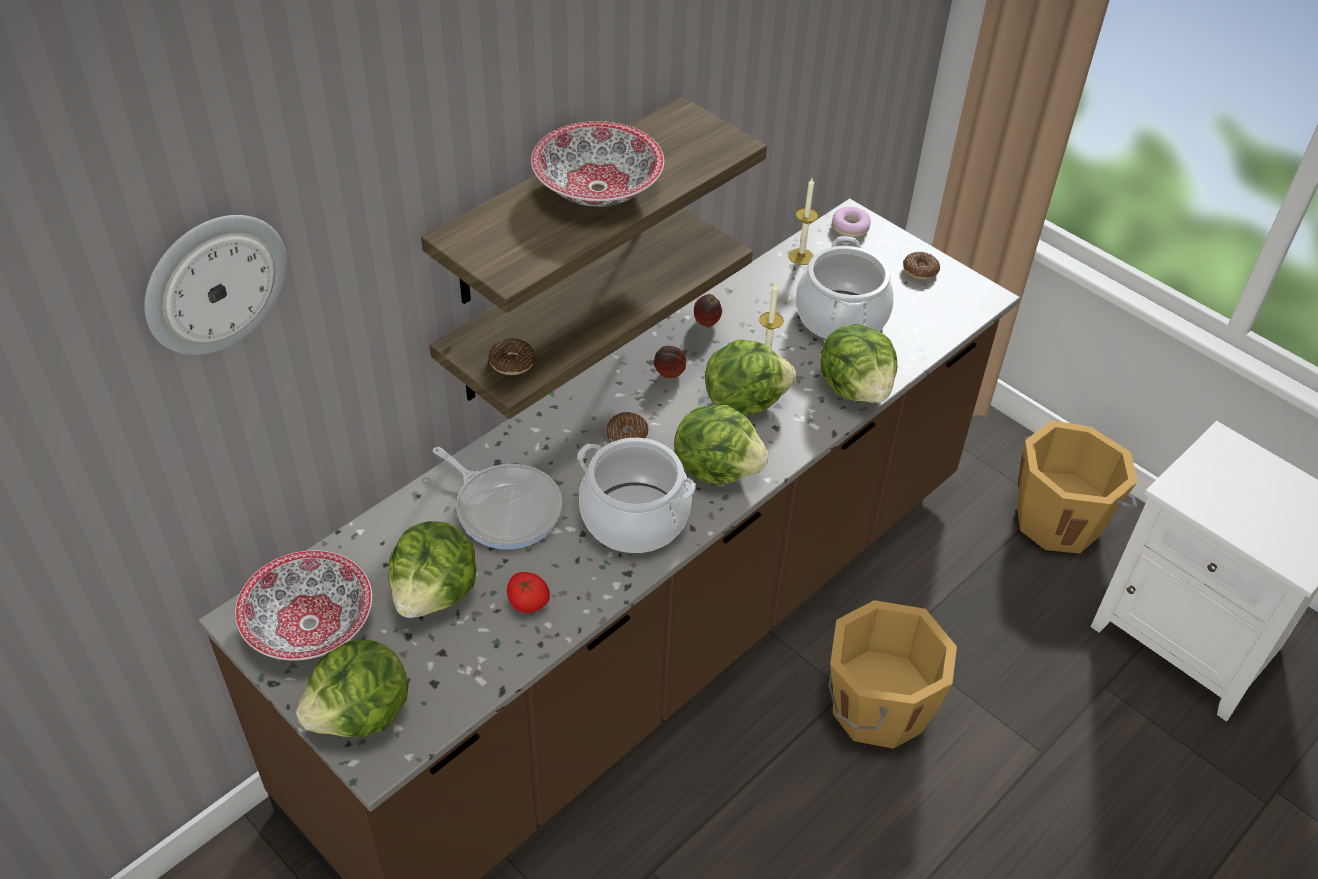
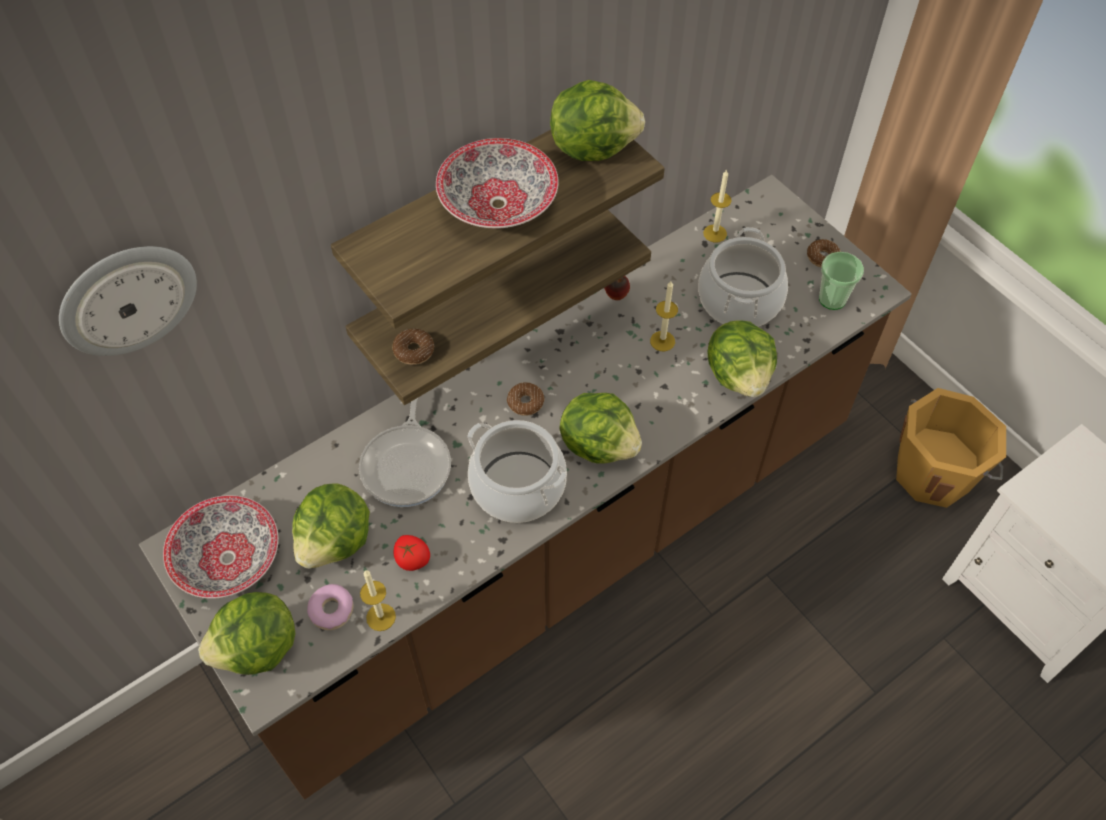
camera: 10 degrees right, 10 degrees up
(501, 666) = (381, 617): none -> candle
(505, 508) = (408, 464): frying pan -> frying pan turned 45 degrees clockwise
(669, 375) = (573, 346): apple -> none
(744, 400) = (635, 378): lettuce -> lettuce (592, 146)
(850, 227) = (766, 206): donut -> donut (332, 610)
(876, 707) = (736, 632): orange bucket -> none
(939, 308) = (832, 299): none -> cup

